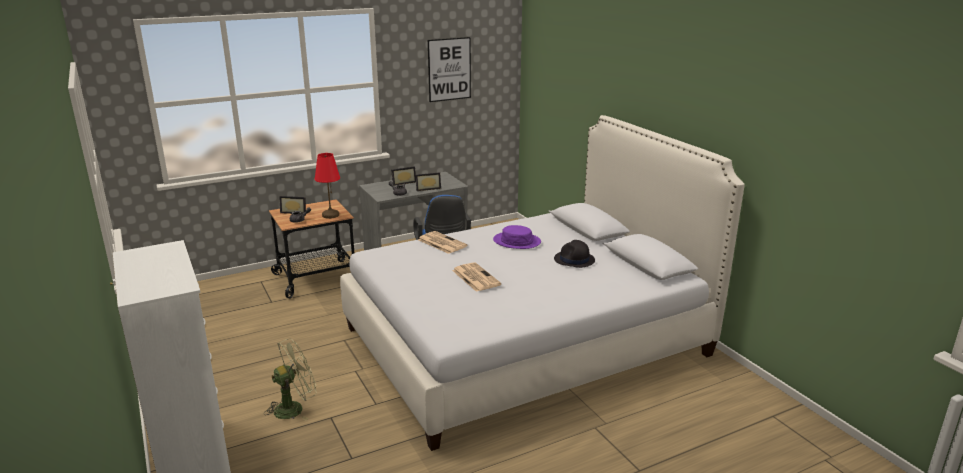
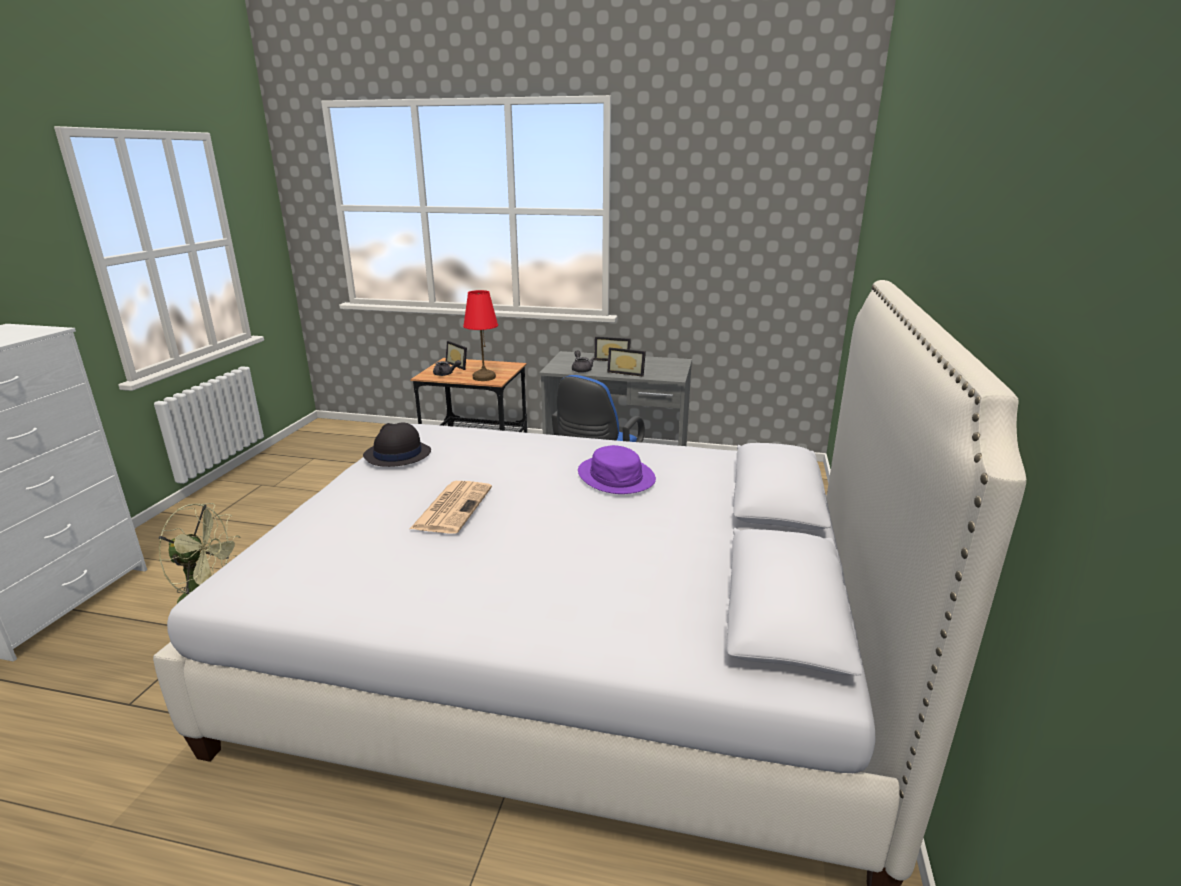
camera: 40 degrees right, 0 degrees up
(441, 243) = (514, 443): newspaper -> none
(449, 69) = (726, 202): picture -> none
(574, 260) = (649, 541): black hat -> black hat (397, 454)

